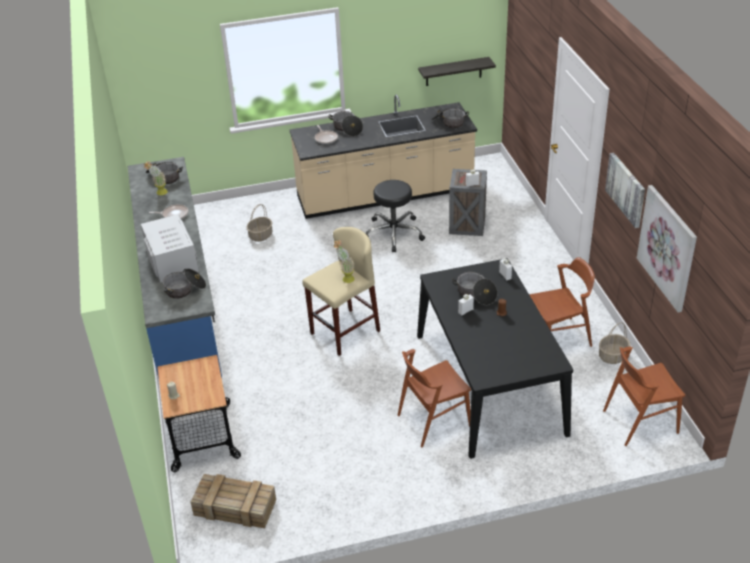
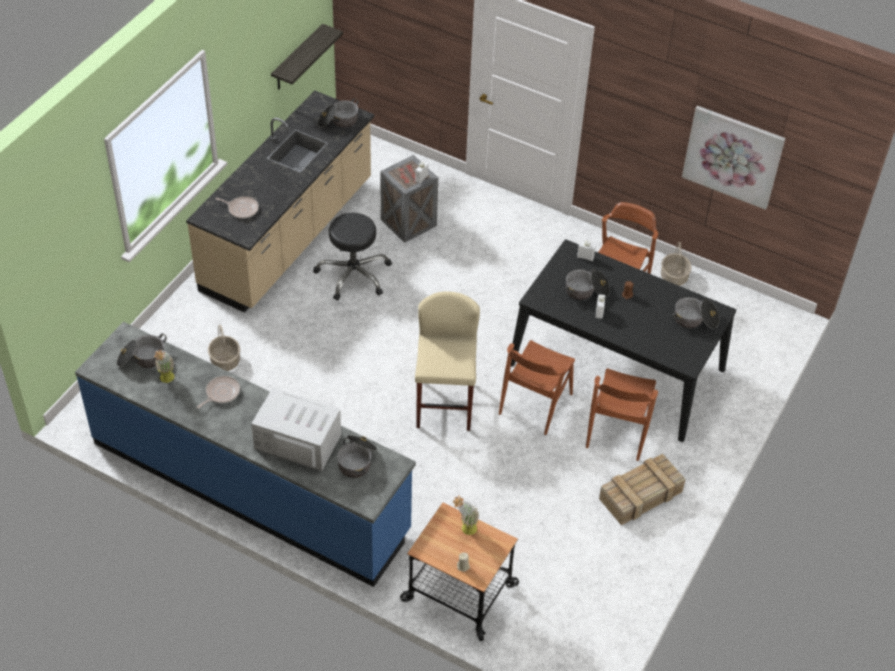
camera: 50 degrees left, 10 degrees up
(233, 507) = (569, 627): crate -> crate (640, 496)
(345, 278) = (455, 349): potted plant -> potted plant (465, 529)
(347, 129) = (247, 185): cooking pot -> cooking pot (695, 320)
(626, 189) = (646, 117): picture -> none
(640, 421) = (754, 321): brown chair -> brown chair (535, 404)

